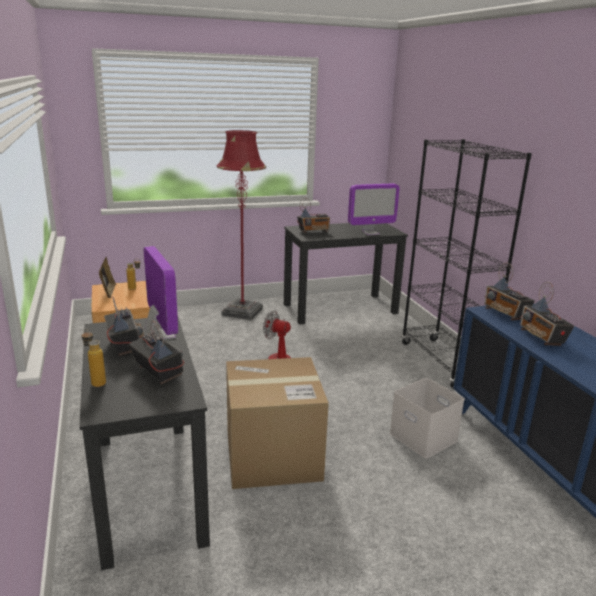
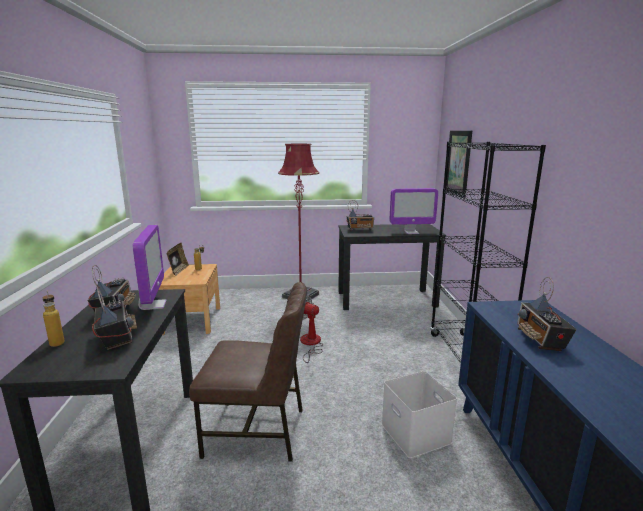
camera: 15 degrees right, 5 degrees down
(273, 456) = (257, 431): cardboard box -> brown chair
(420, 156) = (458, 163): none -> picture
(505, 314) = (508, 311): radio -> none

